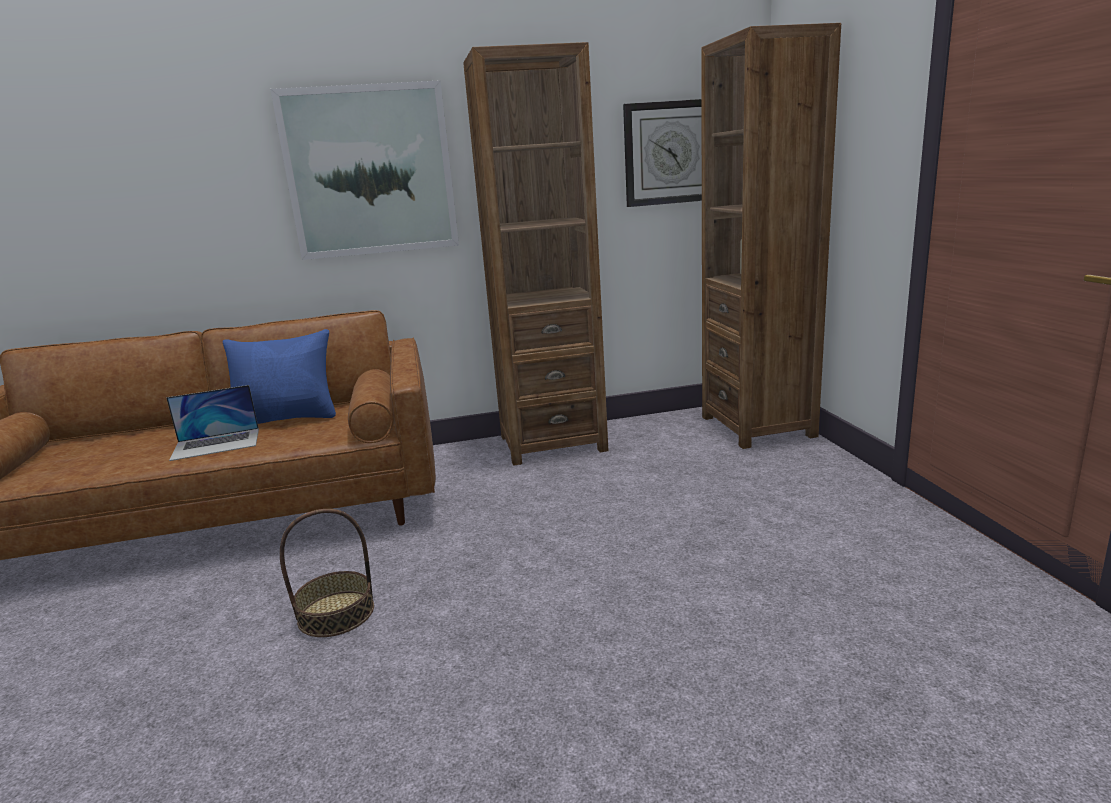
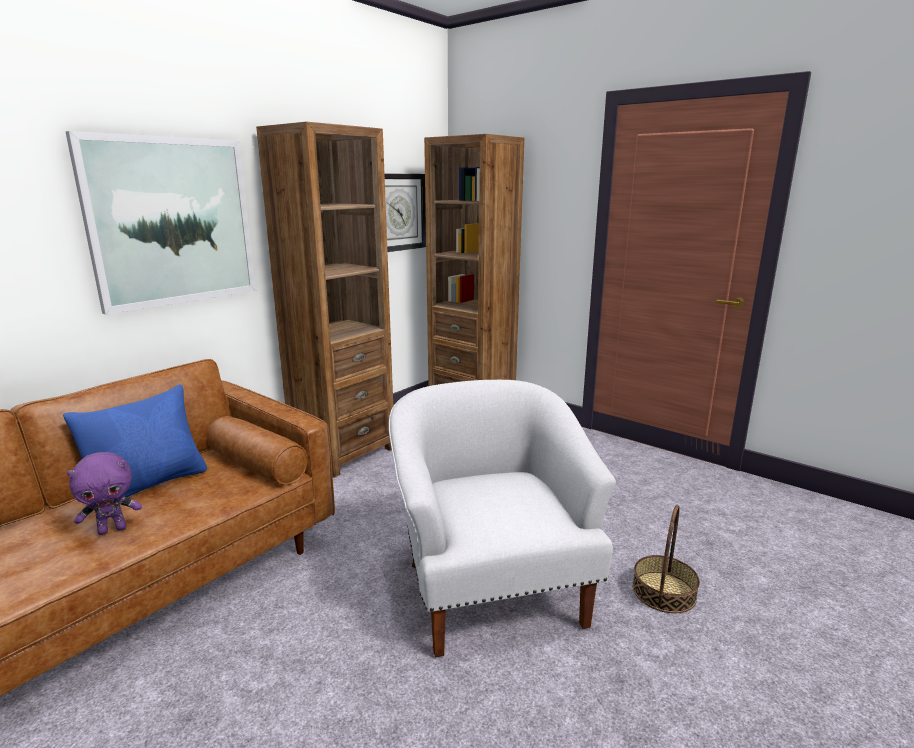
camera: 40 degrees left, 0 degrees up
(216, 444) = (113, 529): laptop -> purple plush toy
(336, 613) = (346, 643): basket -> basket (663, 591)
(516, 623) = (492, 587): none -> white armchair

